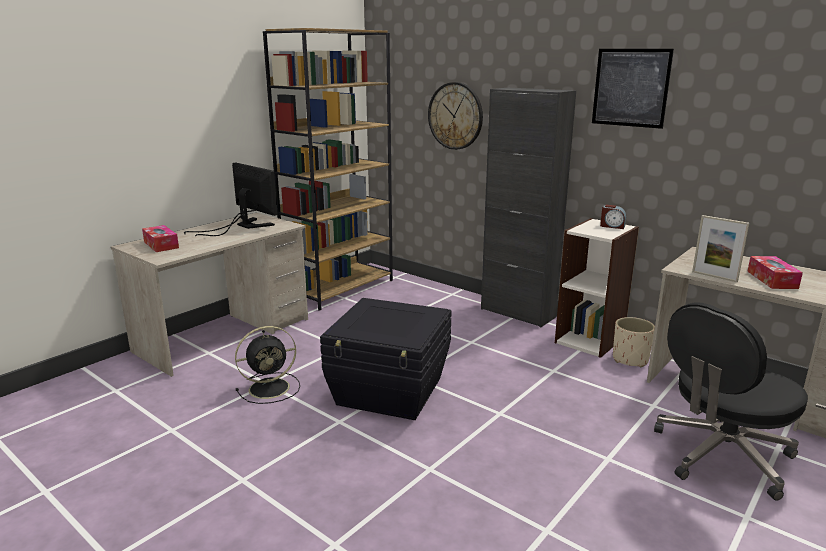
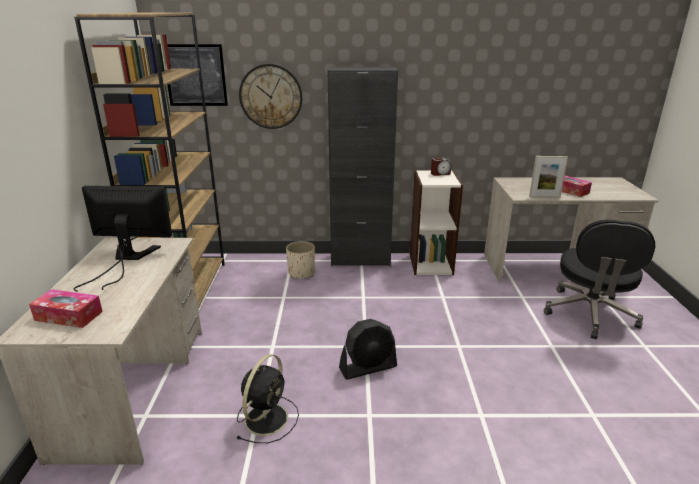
camera: 40 degrees left, 5 degrees up
(390, 392) = (368, 367): black storage box -> black fan
(630, 88) = (441, 62): picture -> picture (195, 75)
(630, 359) = (470, 269): beige planter -> beige planter (301, 273)

